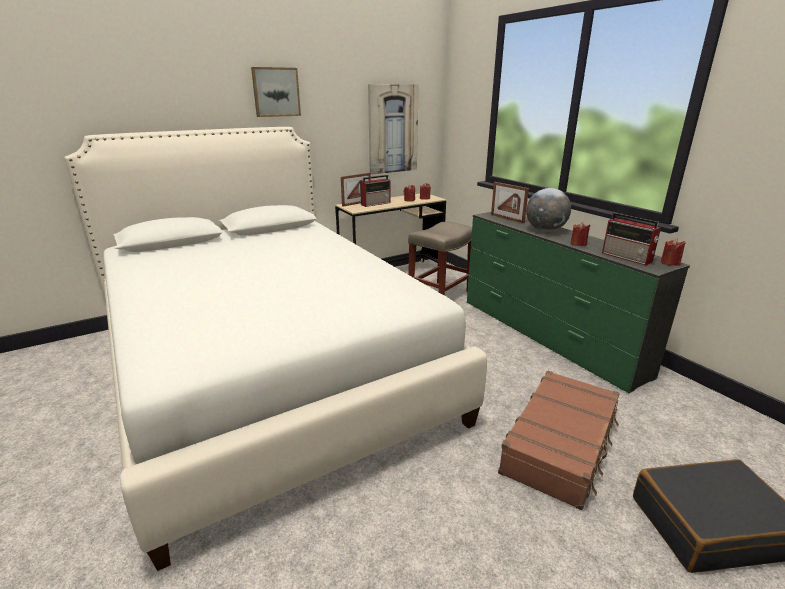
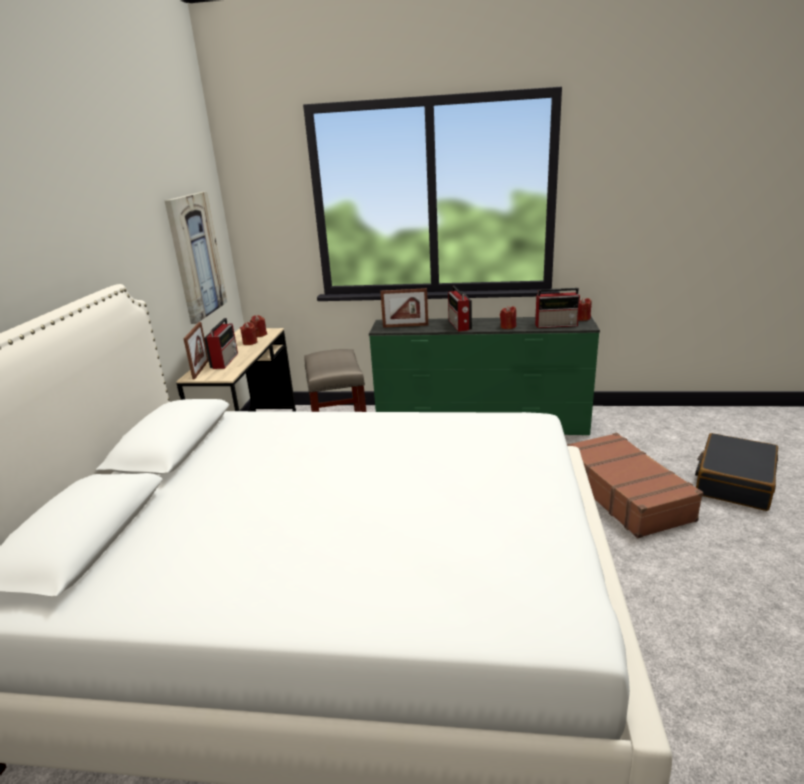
camera: 50 degrees left, 0 degrees up
(276, 92) = (80, 234): picture -> none
(545, 230) = (459, 325): globe -> radio

